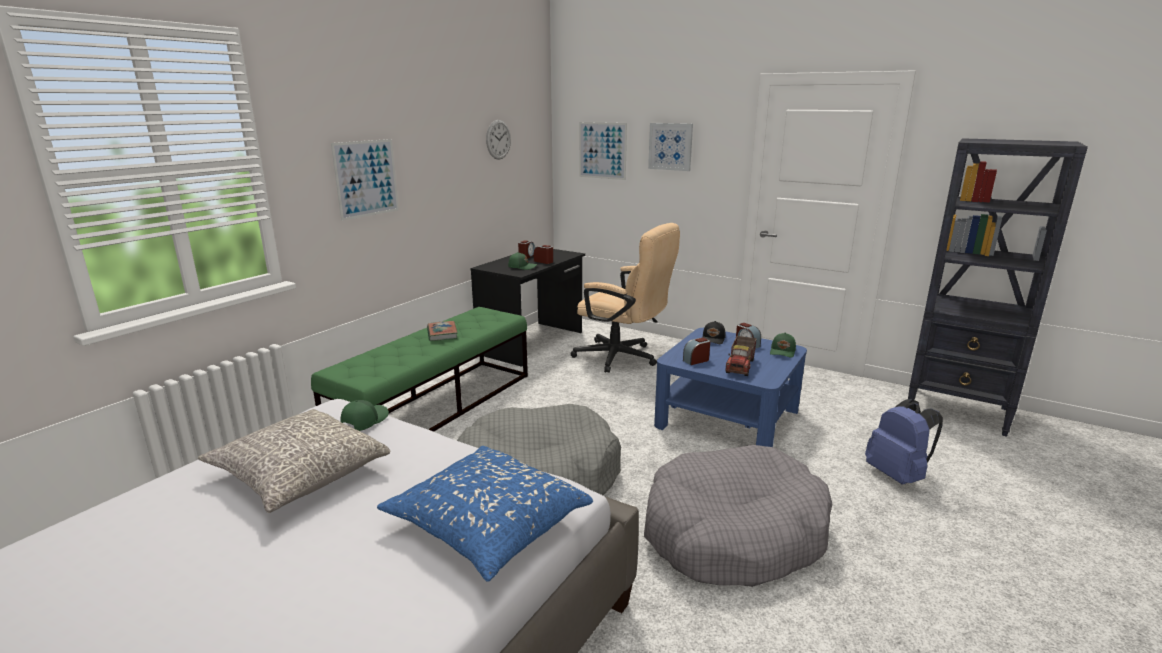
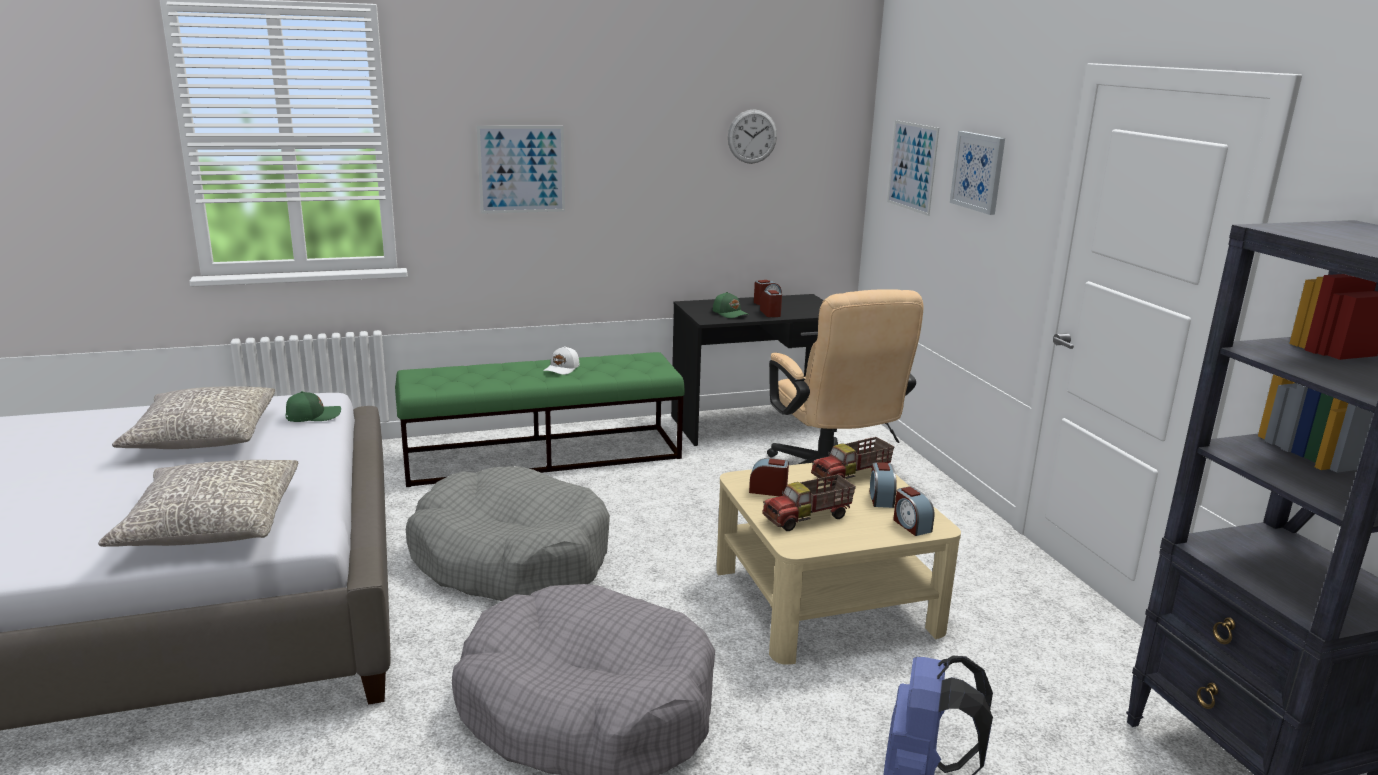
camera: 40 degrees right, 0 degrees up
(442, 334) = (562, 369): book -> white cap
(487, 525) = (212, 524): blue pillow -> grey pillow
(713, 339) = (852, 476): black cap -> toy truck
(728, 418) = (827, 599): blue coffee table -> beige coffee table
(783, 352) = (911, 525): green cap -> alarm clock

